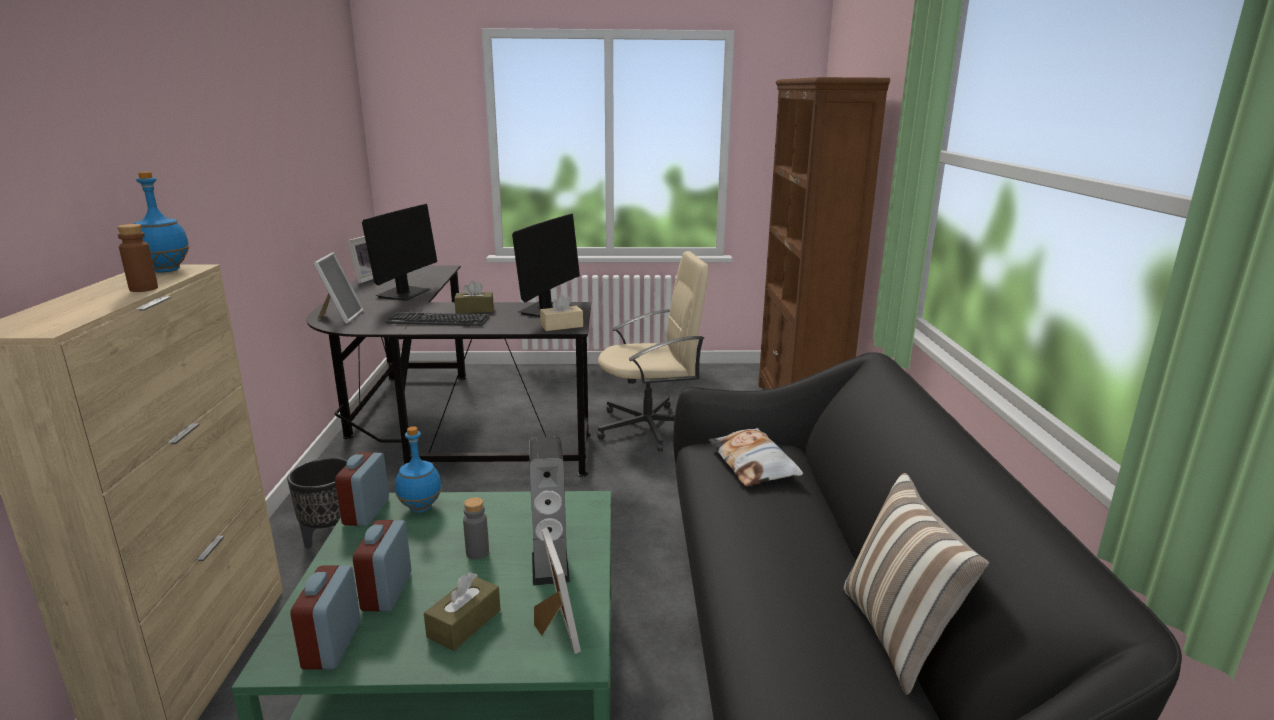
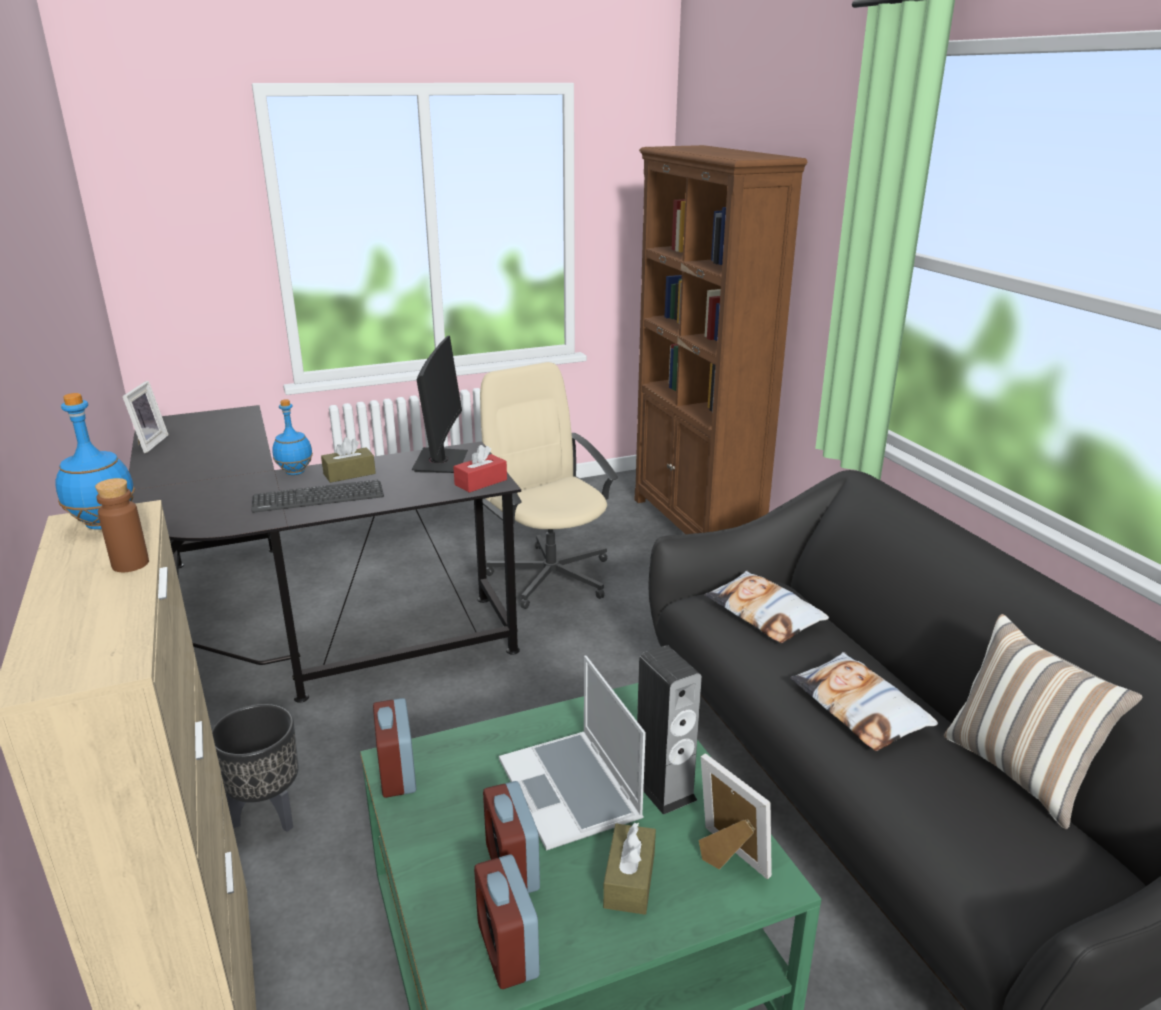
camera: 20 degrees left, 5 degrees up
(340, 317) = (176, 511): picture frame -> none
(404, 294) = (228, 461): monitor -> none
(420, 508) = (458, 752): blue bottle -> blue bottle (295, 472)
(477, 552) = (572, 791): grey bottle -> laptop
(561, 326) = (481, 482): beige tissue box -> red tissue box
(650, 427) = (550, 575): beige office chair -> beige office chair turned 90 degrees counterclockwise
(778, 550) = (859, 708): none -> pillow

